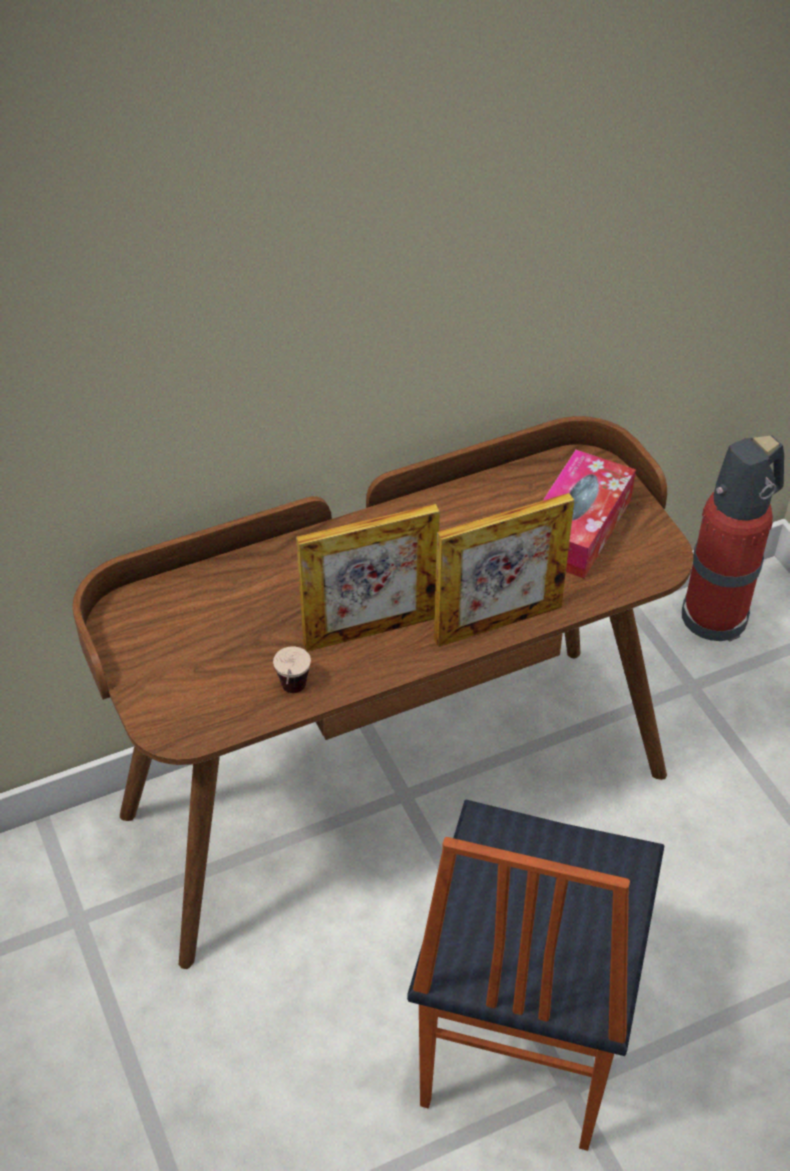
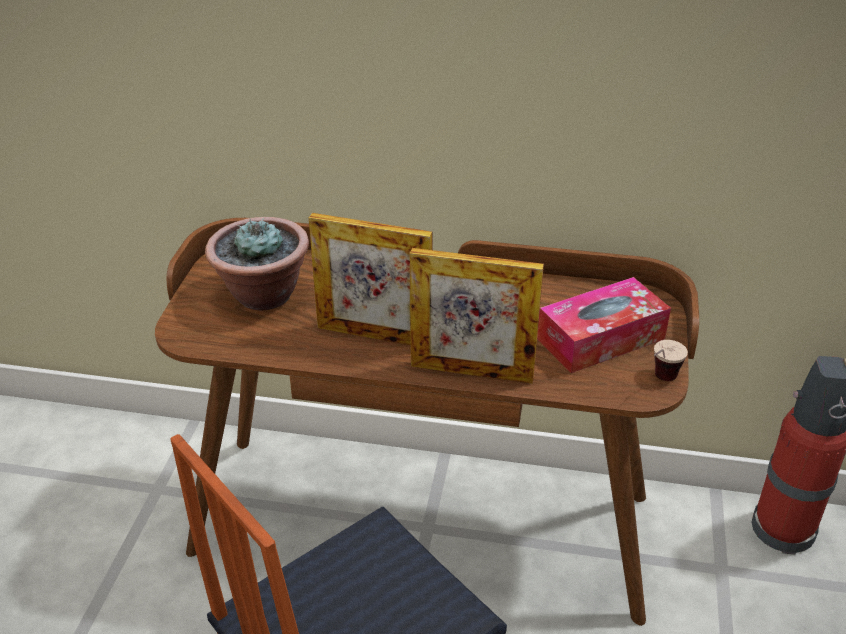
camera: 35 degrees right, 10 degrees down
(208, 642) = (263, 295): none -> potted plant
(292, 696) = (278, 349): cup -> cup (660, 382)

